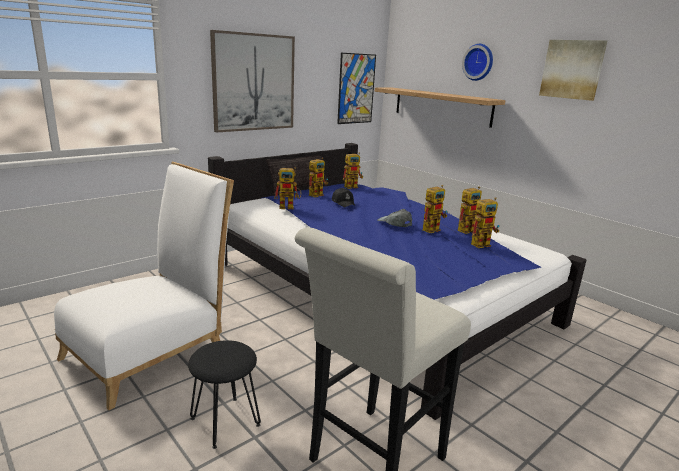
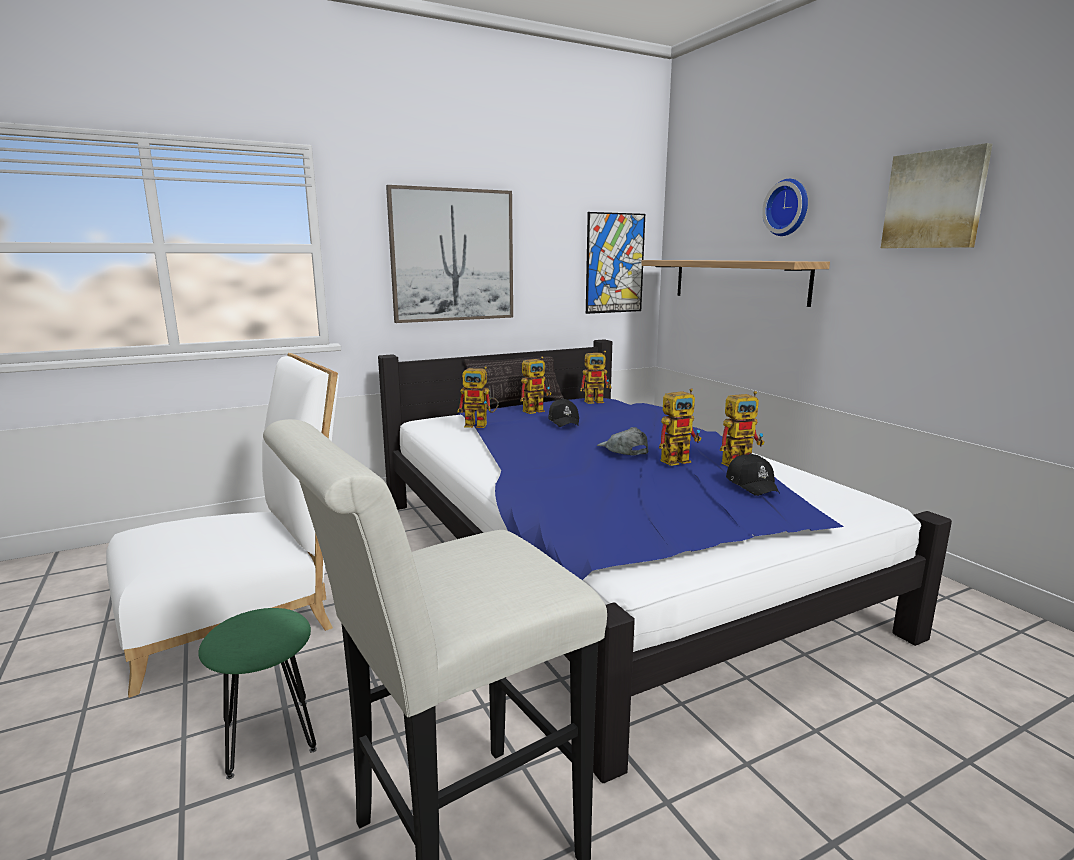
camera: 15 degrees right, 5 degrees down
(226, 421) = (270, 737): black stool -> green stool
(482, 244) = (752, 484): toy robot -> black cap

